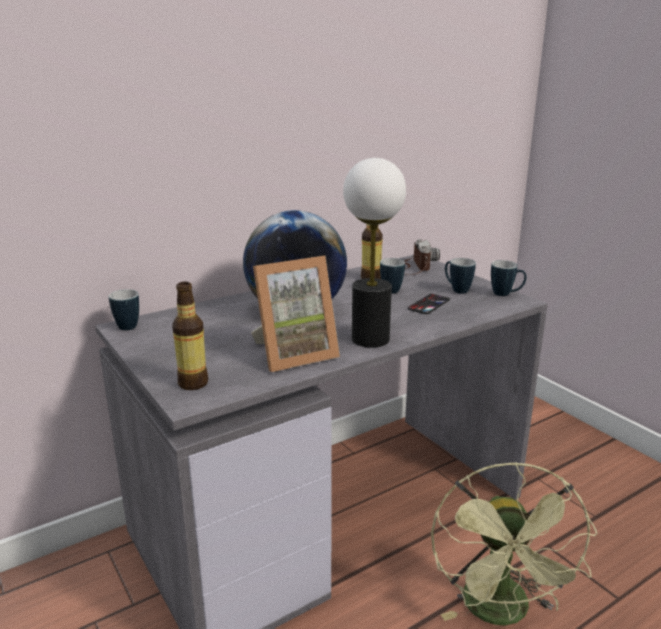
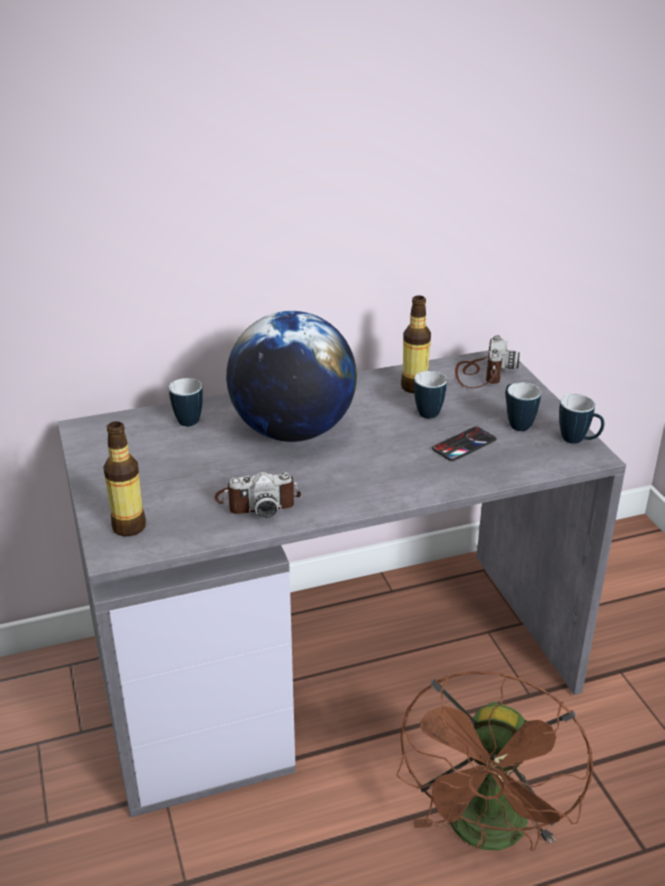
camera: 15 degrees right, 10 degrees up
(127, 325) = (91, 427): mug -> mug (189, 418)
(294, 354) = (257, 501): picture frame -> camera
(370, 339) = (359, 492): table lamp -> none
(501, 613) = (487, 834): green fan -> brown fan

